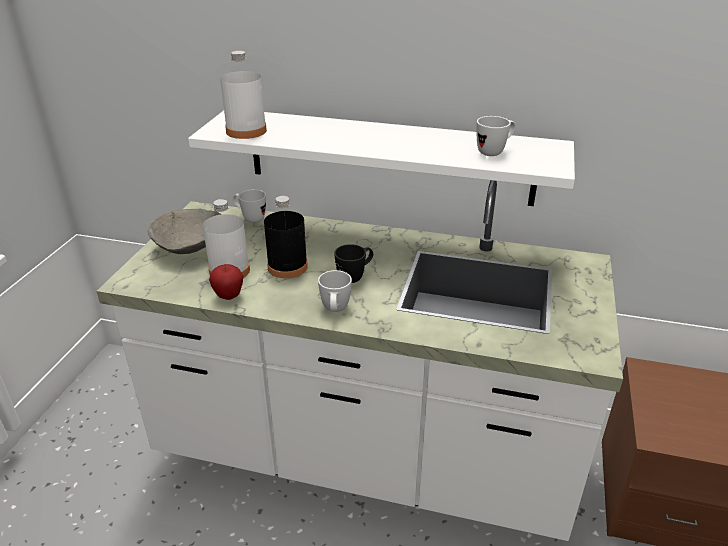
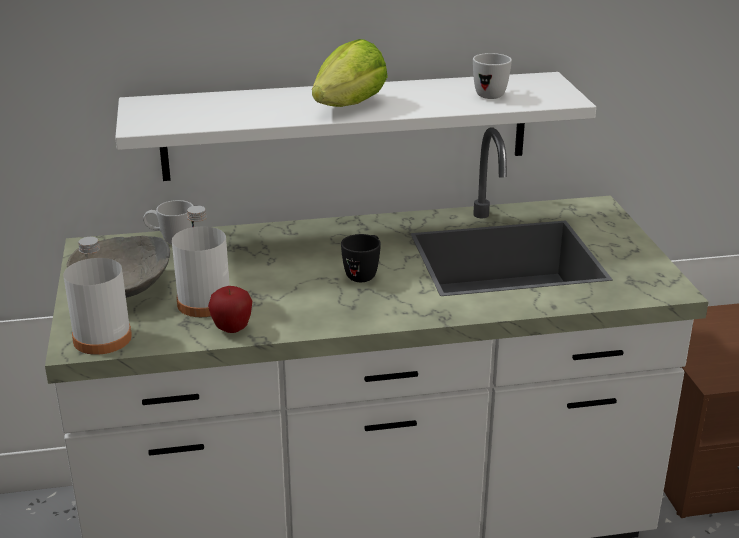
camera: 25 degrees left, 5 degrees down
(246, 131) = (183, 118): white bottle -> white bottle (102, 338)
(287, 267) = (273, 283): black bottle -> none
(335, 310) = (374, 313): white mug -> none
(371, 141) = (349, 105): none -> lettuce

